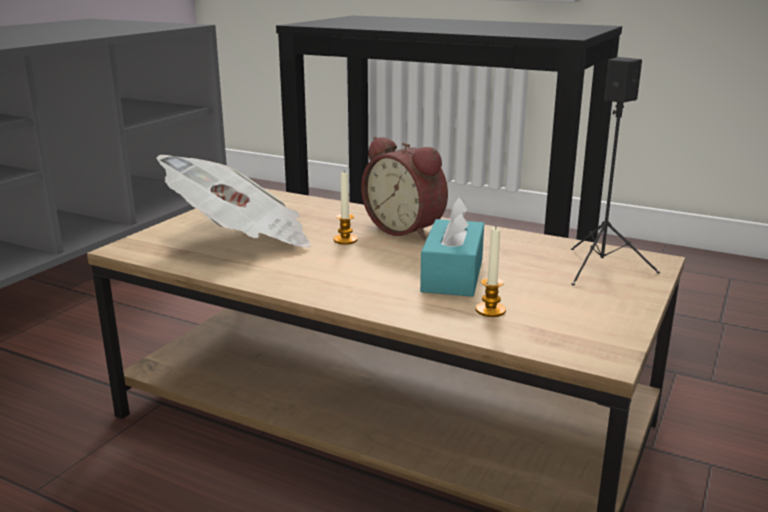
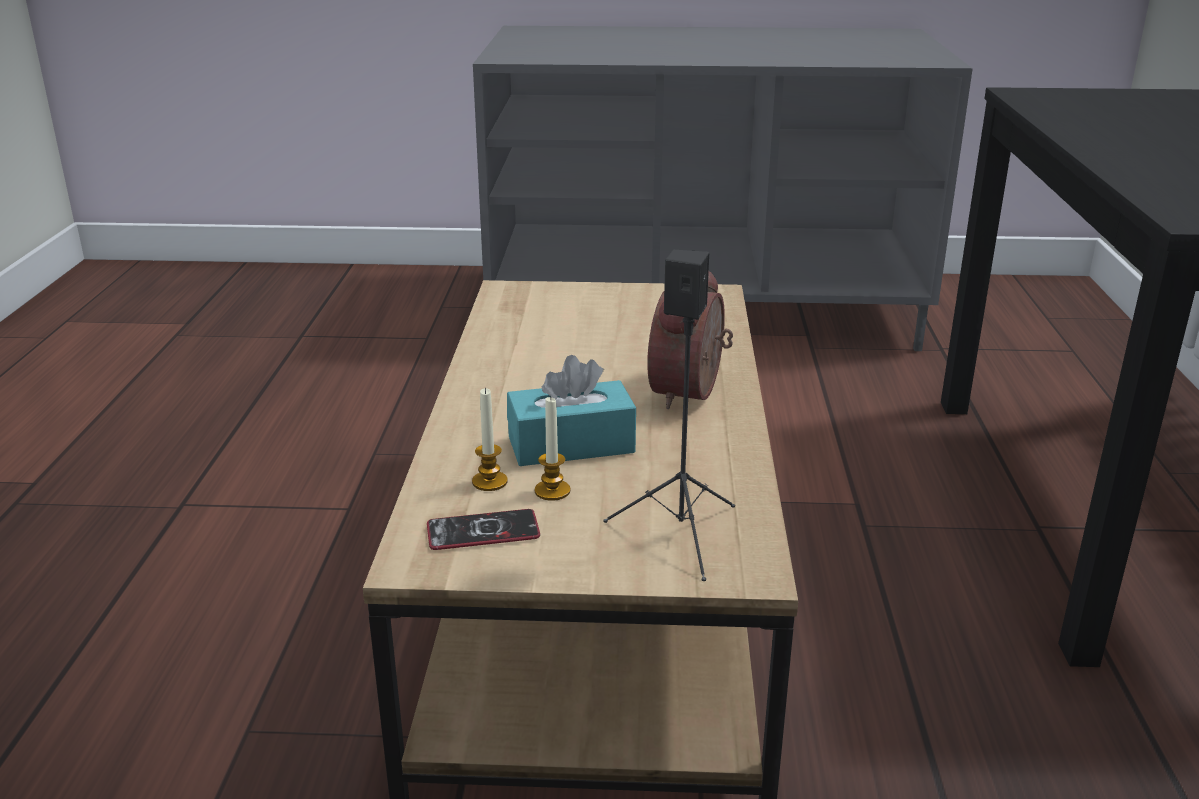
camera: 65 degrees right, 5 degrees up
(242, 238) = (574, 324): newspaper -> none
(345, 240) = (621, 369): candle -> candle (552, 491)
(567, 324) = (483, 532): none -> phone

